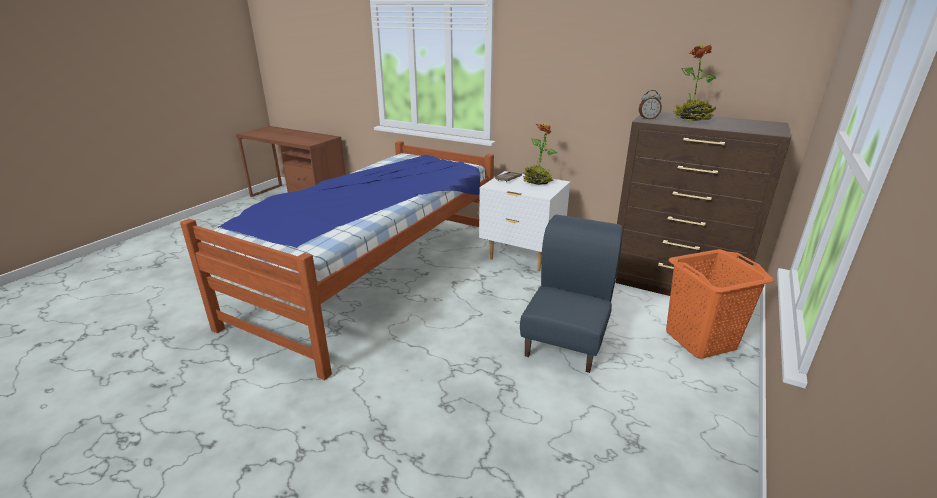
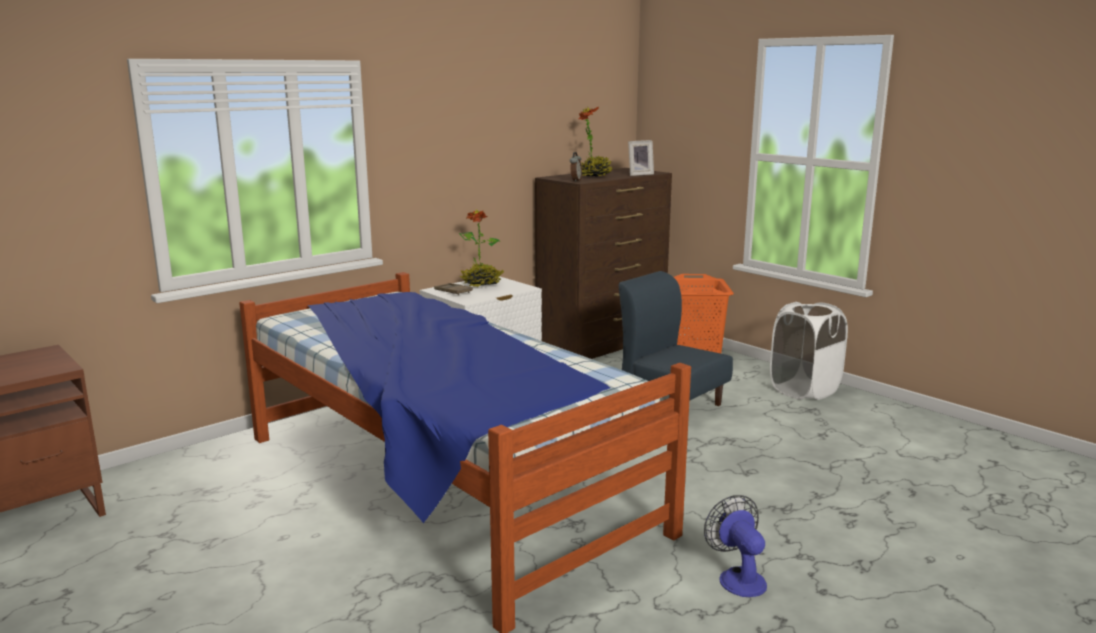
camera: 70 degrees left, 10 degrees down
(267, 416) = (737, 577): none -> fan
(694, 435) = (804, 390): none -> white laundry basket
(741, 129) = (639, 174): none -> picture frame

